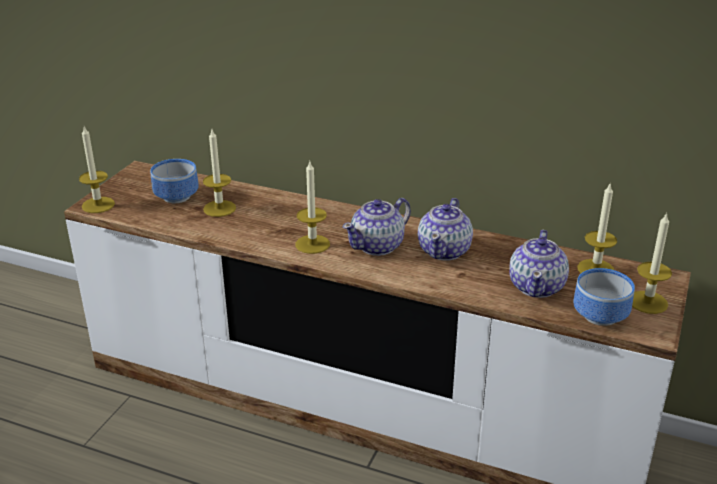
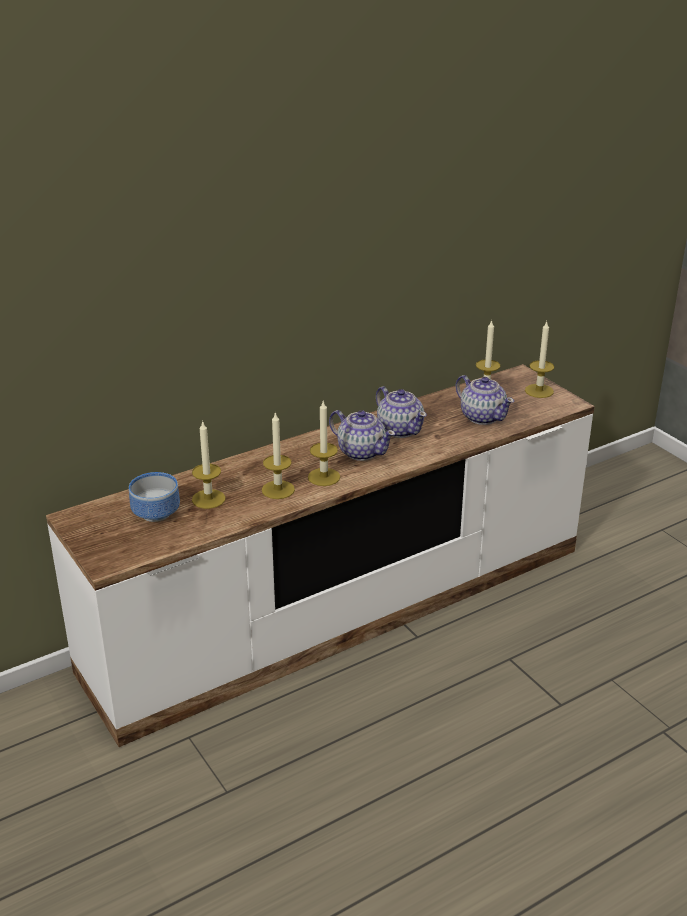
camera: 55 degrees left, 0 degrees up
(98, 205) = (111, 559): candle -> candle (278, 490)
(378, 246) = (361, 452): teapot -> teapot turned 45 degrees counterclockwise
(598, 314) = (534, 411): bowl -> none

